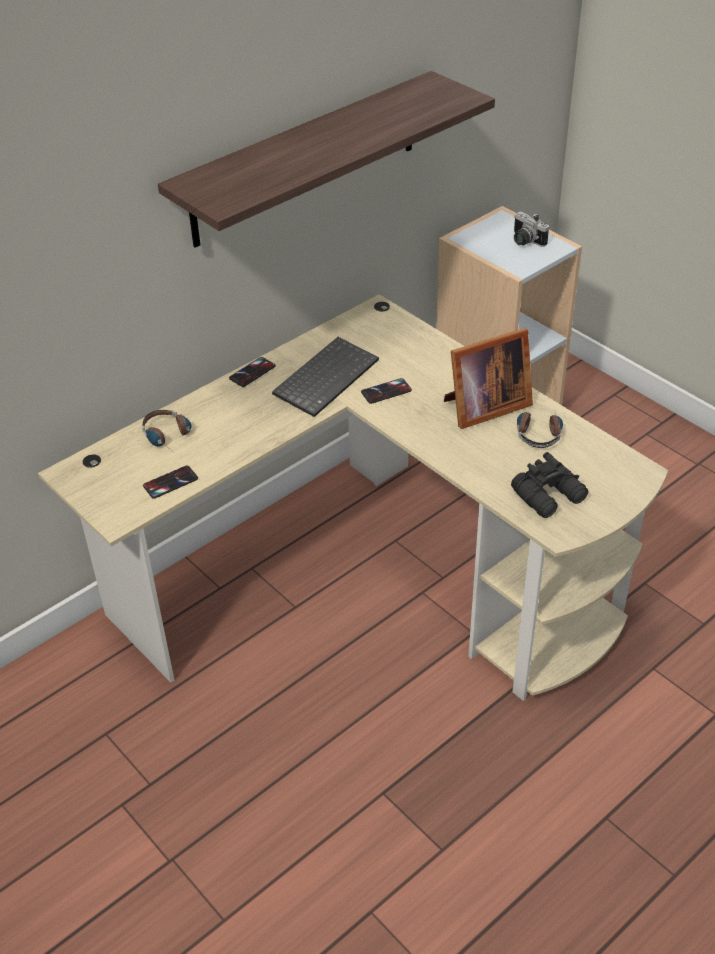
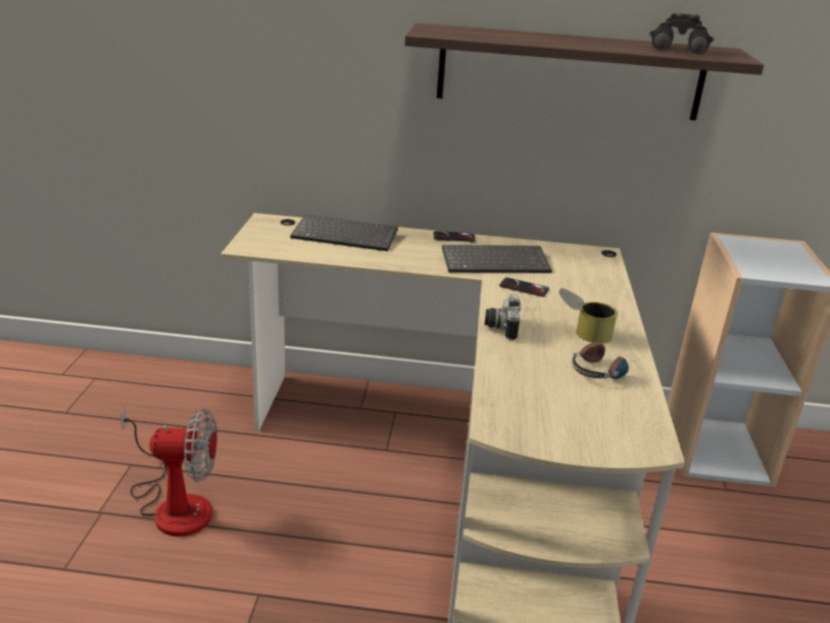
camera: 45 degrees right, 15 degrees down
(170, 437) = (346, 235): headphones -> keyboard
(170, 482) = (304, 250): phone -> none
(216, 797) = (174, 504): none -> fan
(483, 407) = (582, 333): picture frame -> can
(524, 241) = (788, 263): camera -> camera (500, 327)
(550, 496) = (535, 406): black binoculars -> black binoculars (679, 49)

